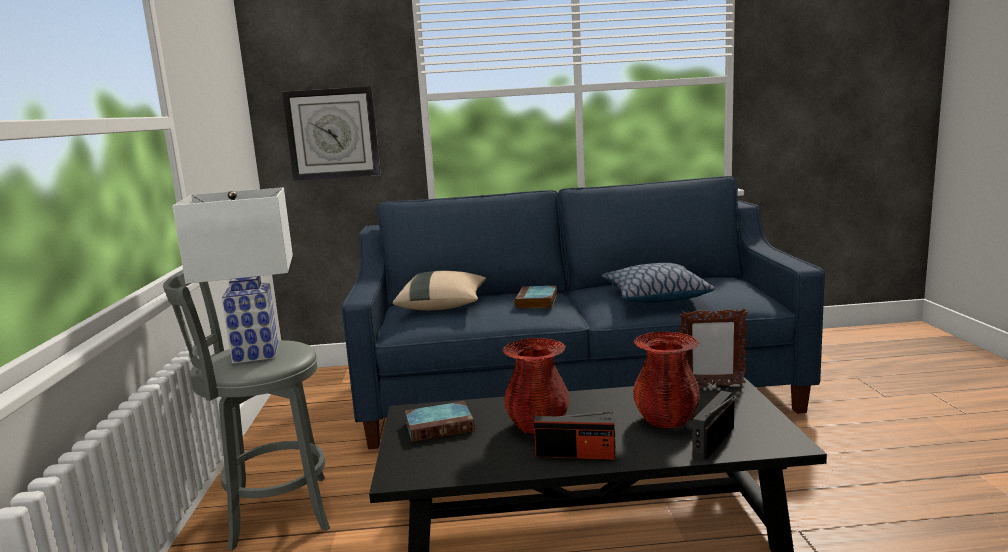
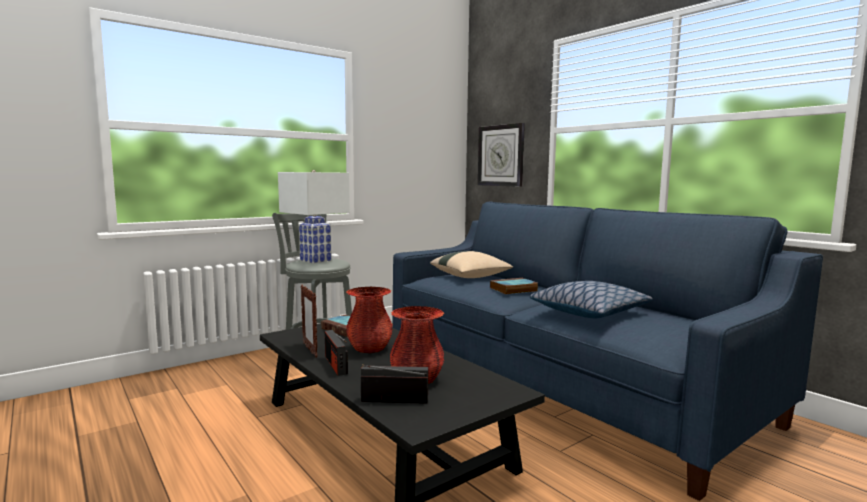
camera: 55 degrees right, 5 degrees down
(712, 385) = (505, 384): picture frame -> picture frame (310, 350)

